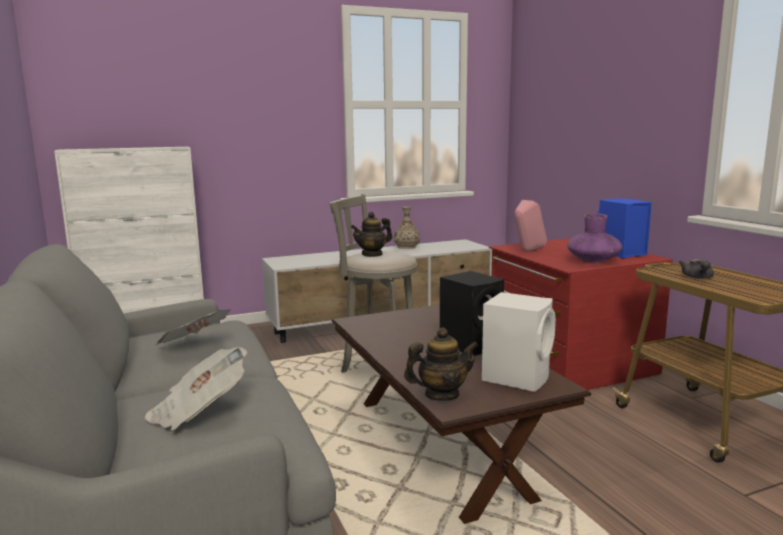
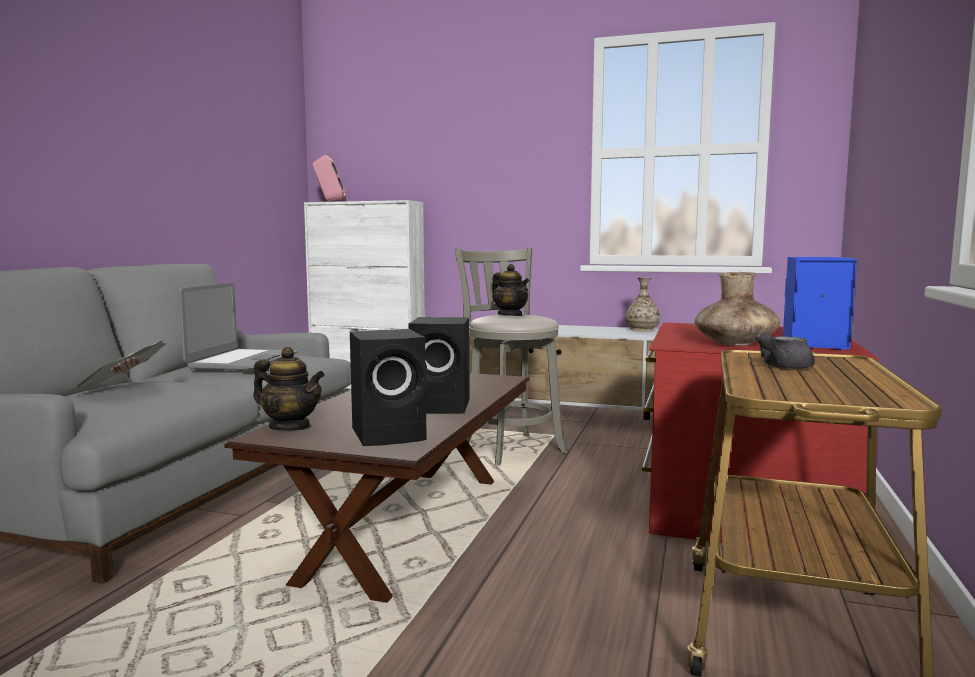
camera: 40 degrees right, 5 degrees down
(195, 346) = (242, 361): newspaper -> laptop
(372, 254) = (510, 315): teapot -> teapot turned 135 degrees counterclockwise
(517, 377) = (391, 434): white speaker -> black speaker
(527, 251) = (688, 329): pink speaker -> pink speaker (329, 201)
(593, 260) = (735, 344): purple vase -> brown vase

